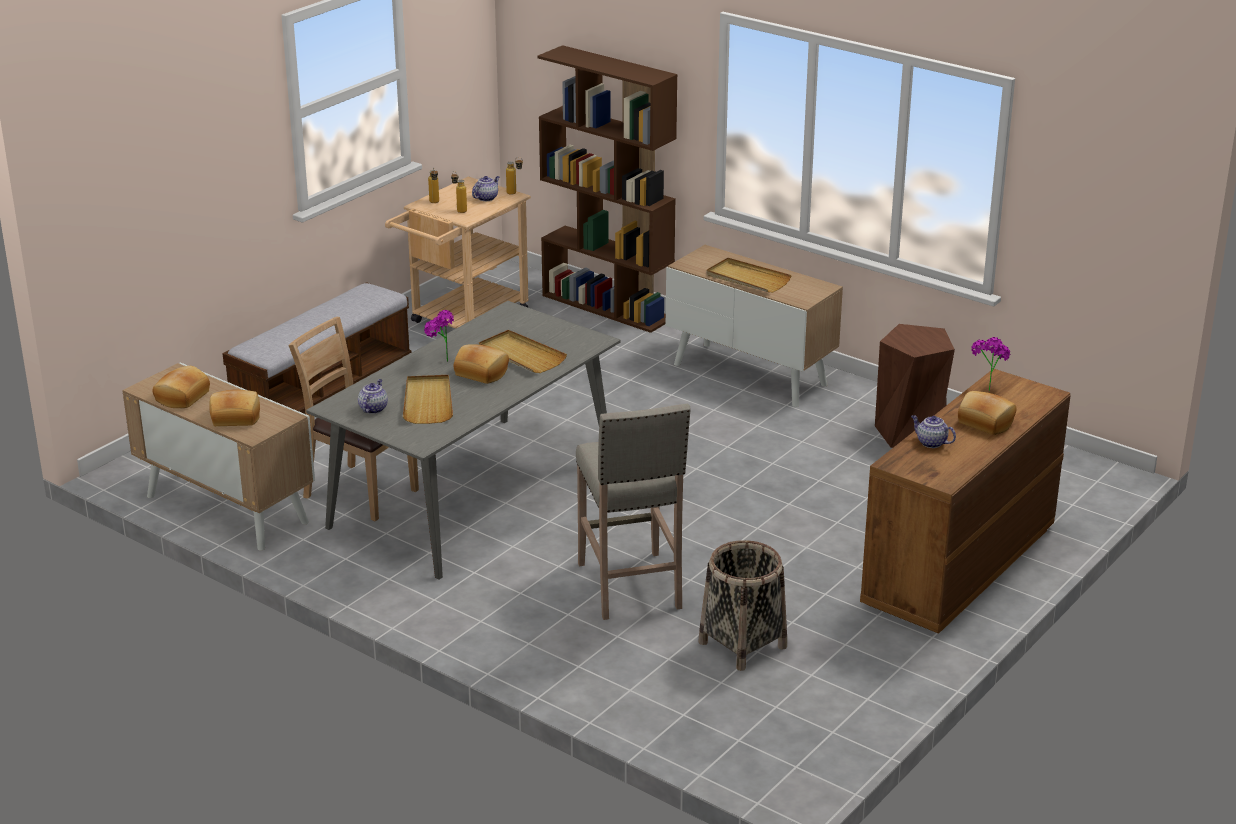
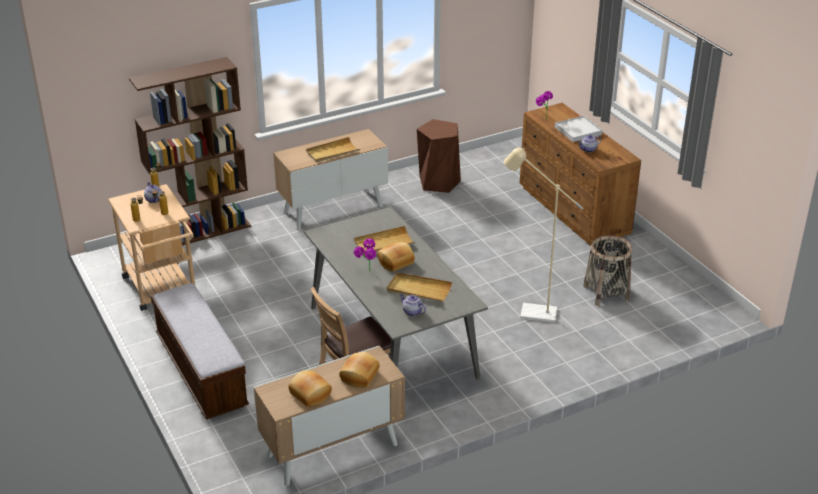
camera: 65 degrees left, 5 degrees up
(630, 587) = (531, 313): beige stool -> beige floor lamp
(985, 423) = (578, 131): bread -> white tray

